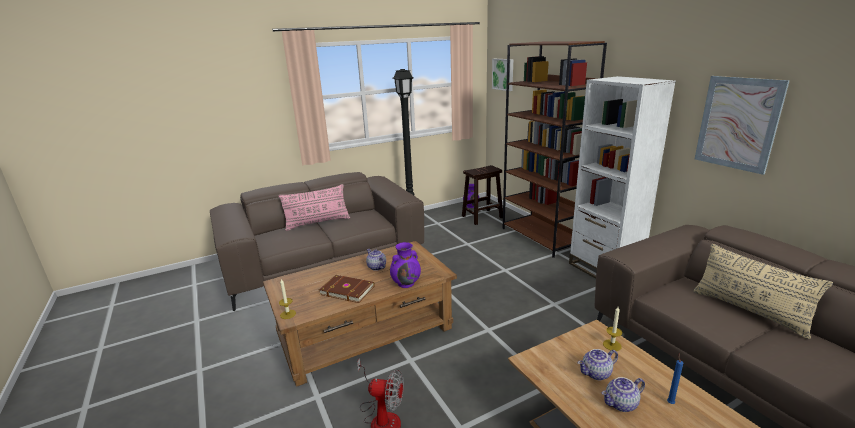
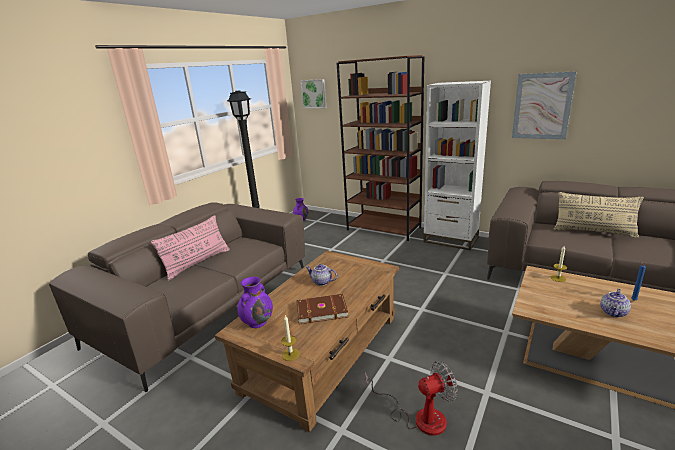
camera: 30 degrees left, 0 degrees up
(406, 283) = (367, 286): purple vase -> purple vase (257, 322)
(482, 216) = (320, 225): brown stool -> none
(596, 374) = (575, 300): teapot -> none

